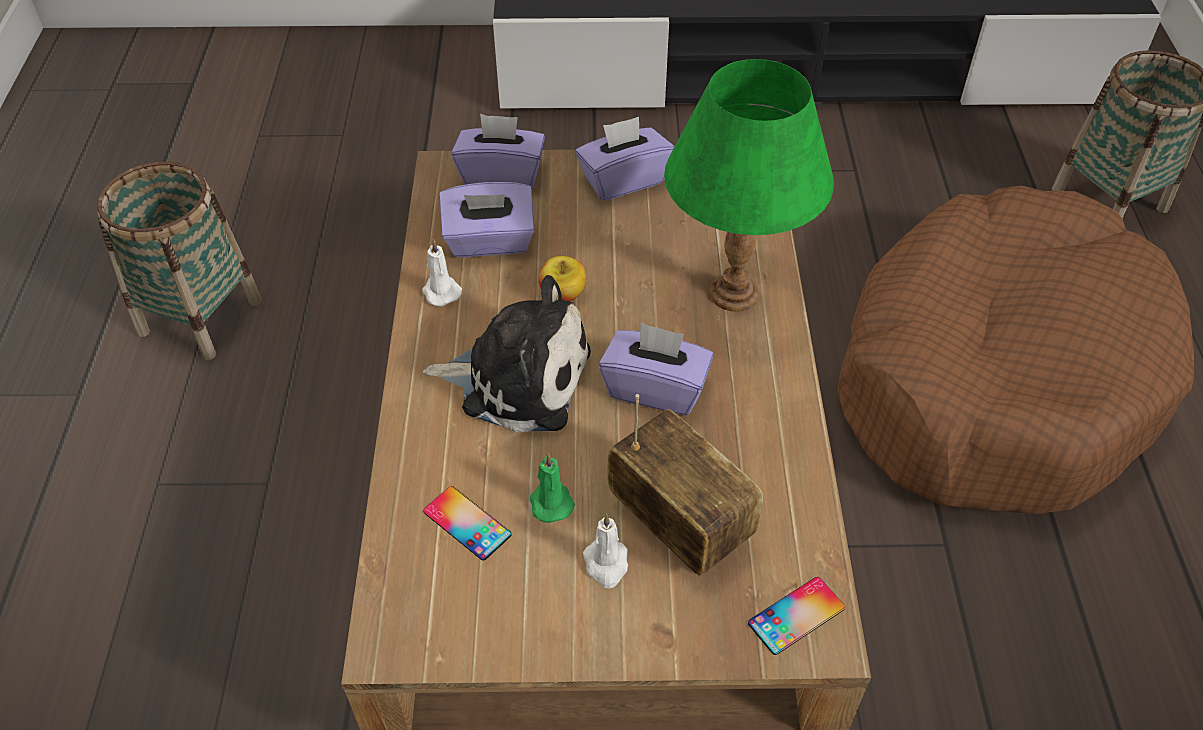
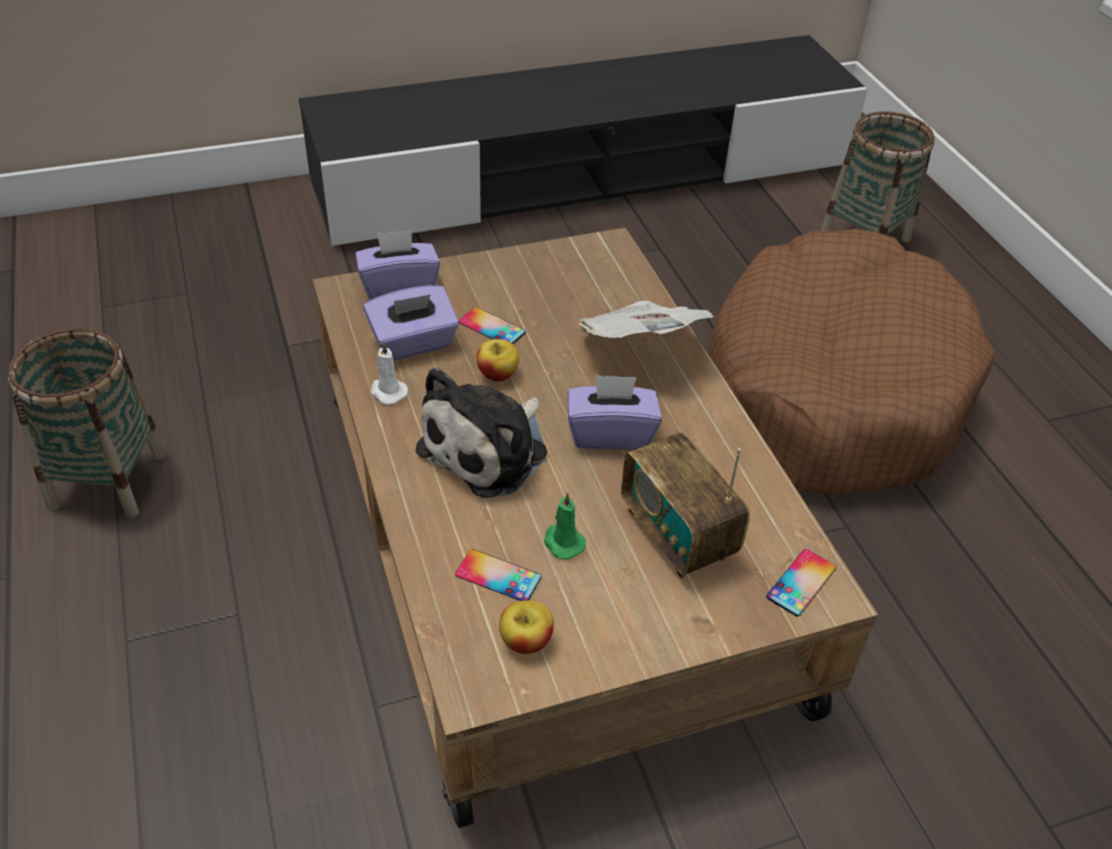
camera: 20 degrees left, 5 degrees down
(465, 603) = (526, 641): none -> apple
(518, 378) = (489, 449): plush toy -> plush toy turned 135 degrees clockwise
(579, 239) = (492, 327): none -> phone
(606, 564) = (632, 580): white candle -> none
(623, 180) = (508, 273): purple tissue box -> none
(679, 523) = (677, 534): radio -> radio turned 150 degrees counterclockwise
(733, 292) = (640, 346): green table lamp -> newspaper

